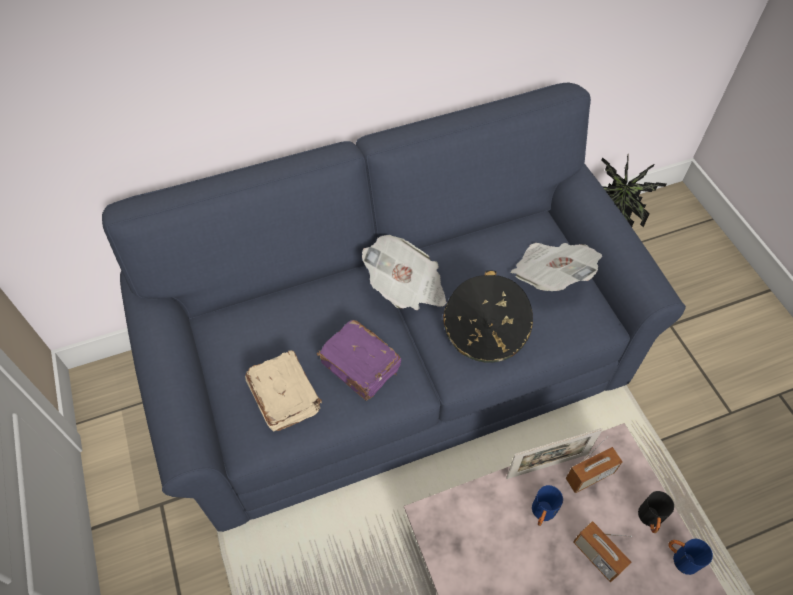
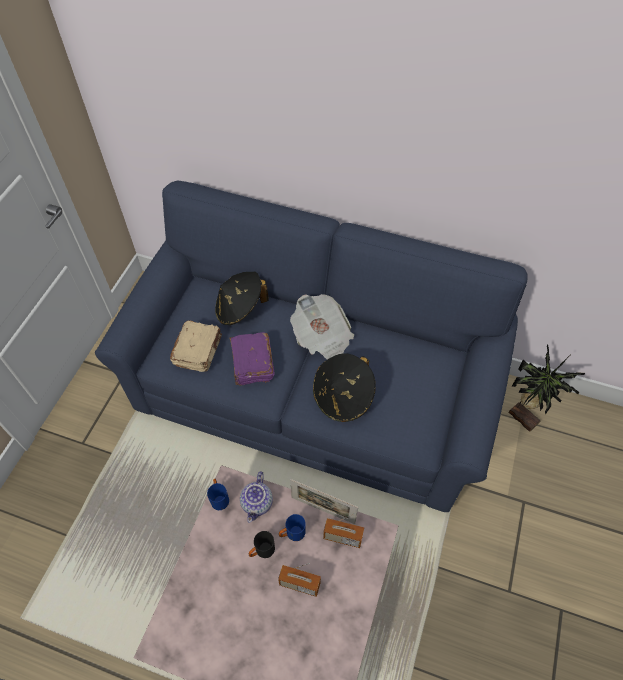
camera: 40 degrees right, 0 degrees up
(286, 317) = (240, 308): none -> black hat
(480, 513) = (258, 503): none -> teapot
(550, 276) = (420, 393): newspaper -> none
(597, 556) = (299, 584): radio -> radio turned 75 degrees counterclockwise
(650, 520) = (354, 593): black mug -> black mug (262, 551)
(680, 558) = (349, 630): blue mug -> blue mug (219, 497)

